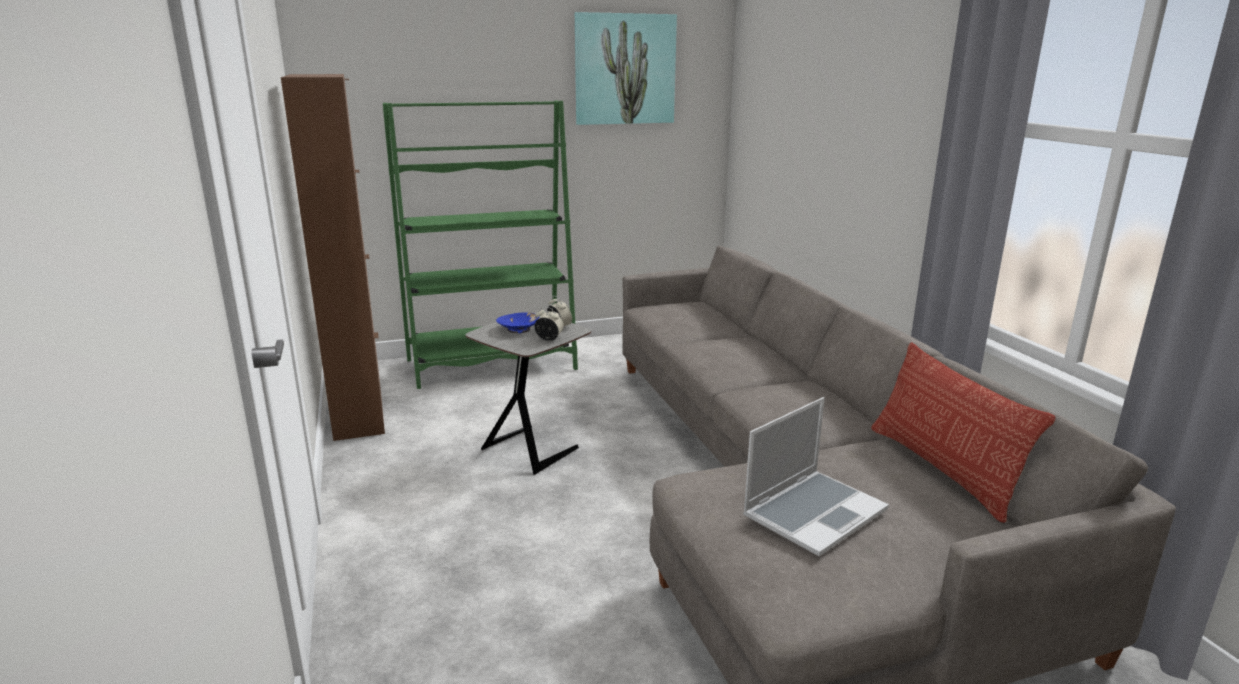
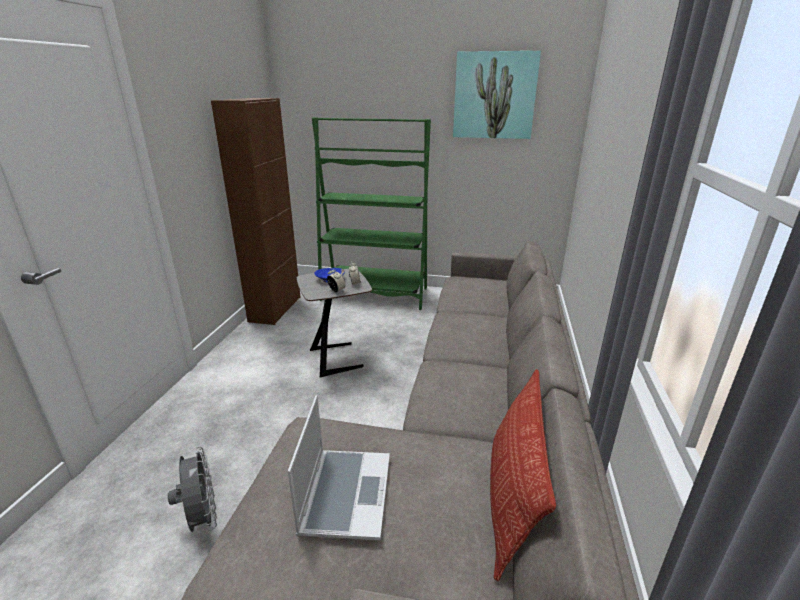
camera: 30 degrees right, 5 degrees up
(571, 662) = (202, 518): none -> grey fan
(814, 512) = (345, 493): laptop -> laptop turned 75 degrees counterclockwise

